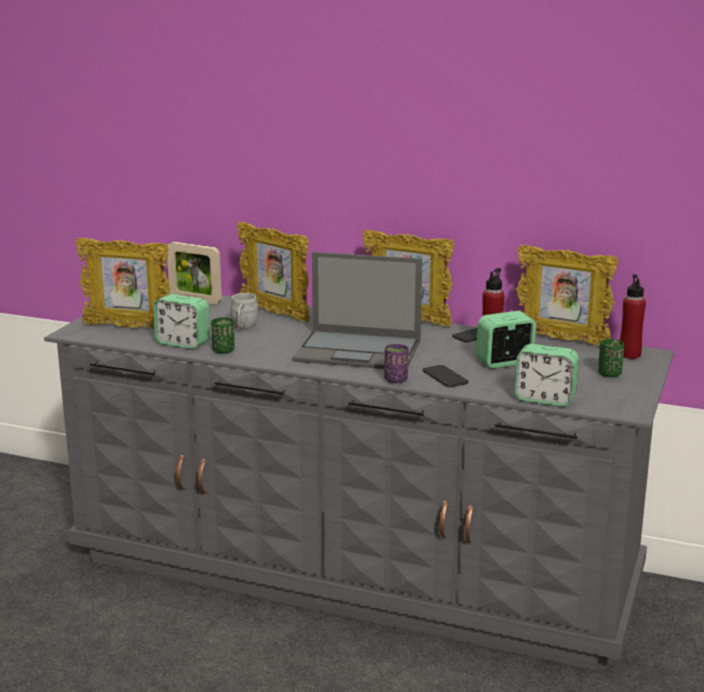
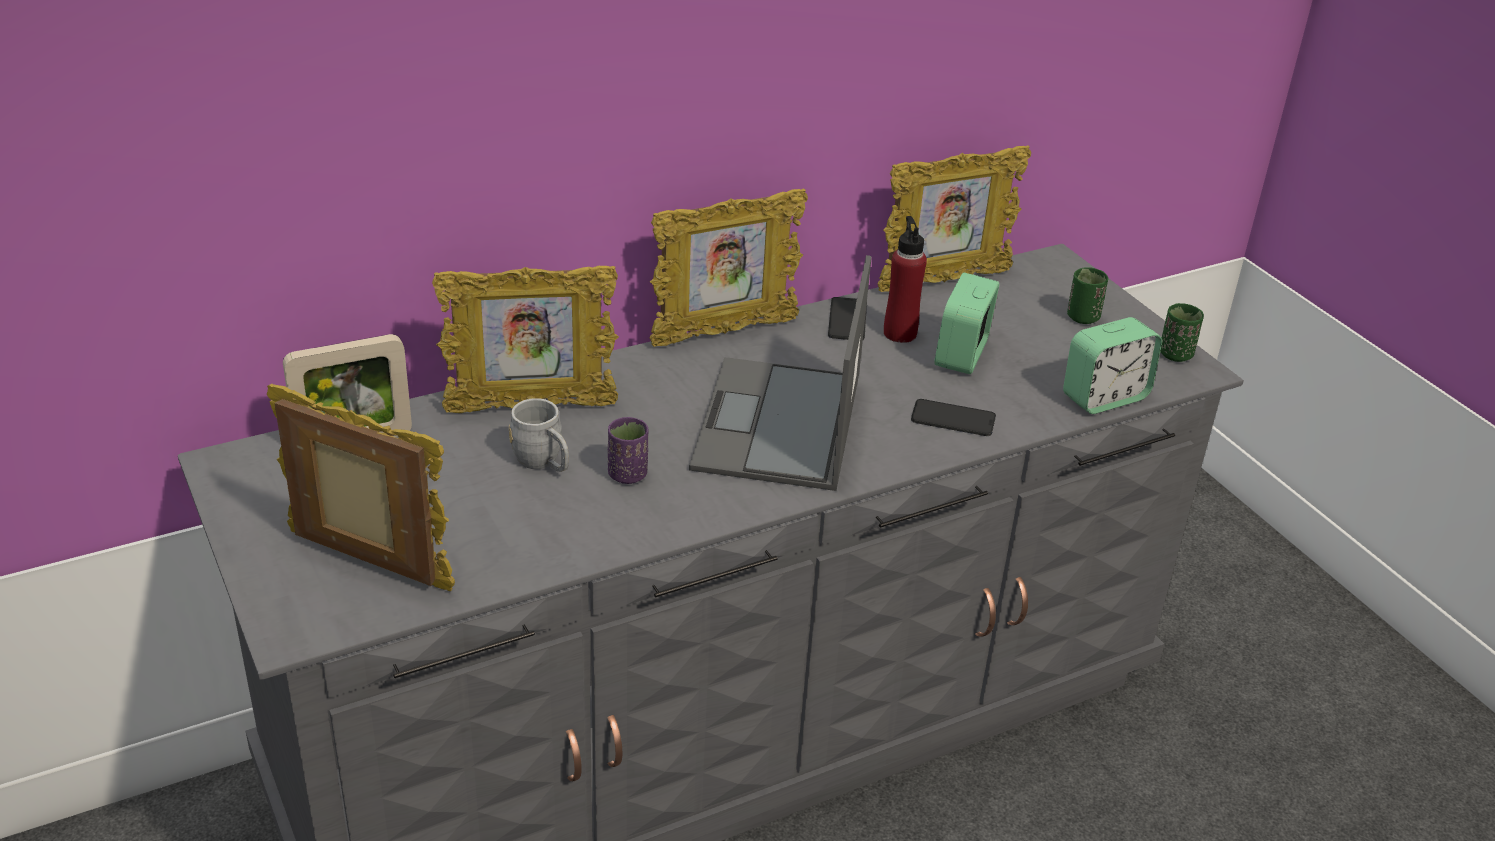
camera: 50 degrees left, 15 degrees up
(128, 327) = (368, 565): picture frame -> picture frame turned 120 degrees counterclockwise
(183, 343) = (522, 549): alarm clock -> none
(223, 351) = (611, 530): green cup -> green cup (1175, 354)
(359, 350) = (778, 425): laptop -> laptop turned 135 degrees clockwise
(396, 379) = (915, 456): purple cup -> purple cup (627, 474)
(629, 354) = (1043, 273): red bottle -> none

